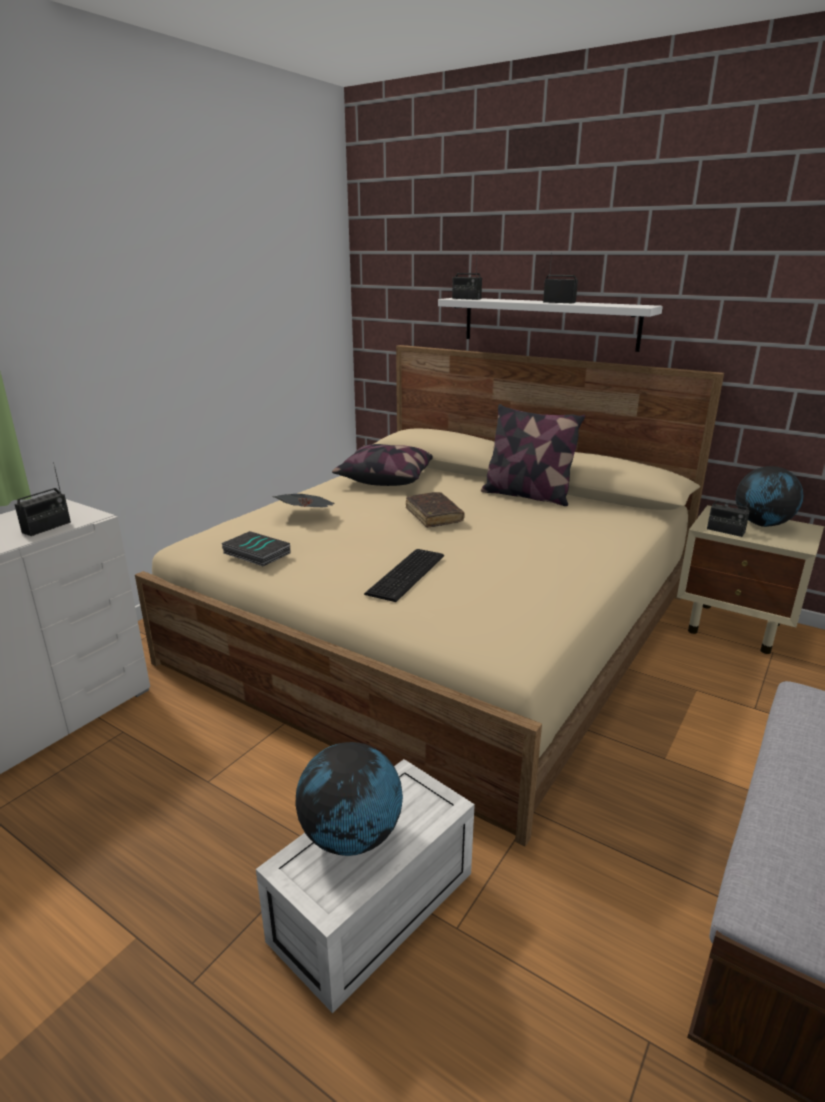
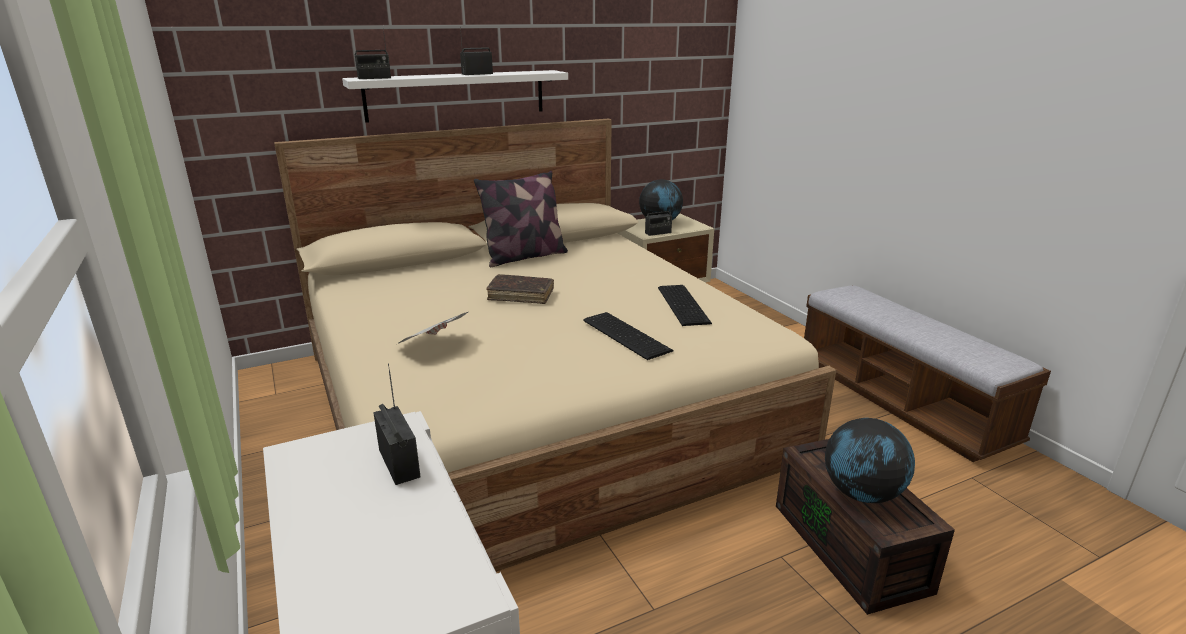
camera: 60 degrees left, 0 degrees up
(255, 553) = (502, 388): book -> none
(373, 910) = (853, 548): white storage box -> brown storage box
(386, 479) = (388, 290): pillow -> none
(519, 584) = (684, 304): none -> keyboard

